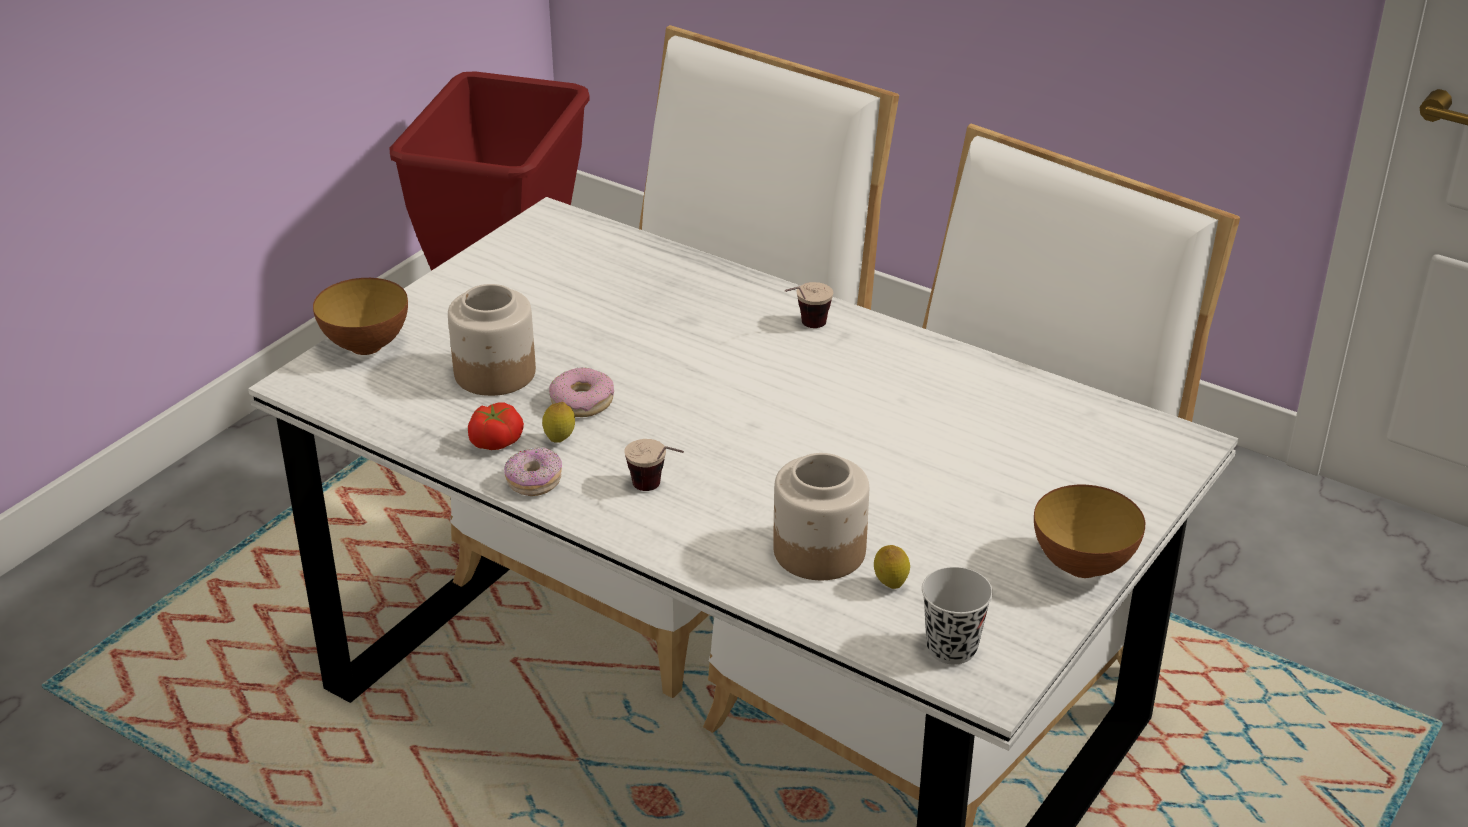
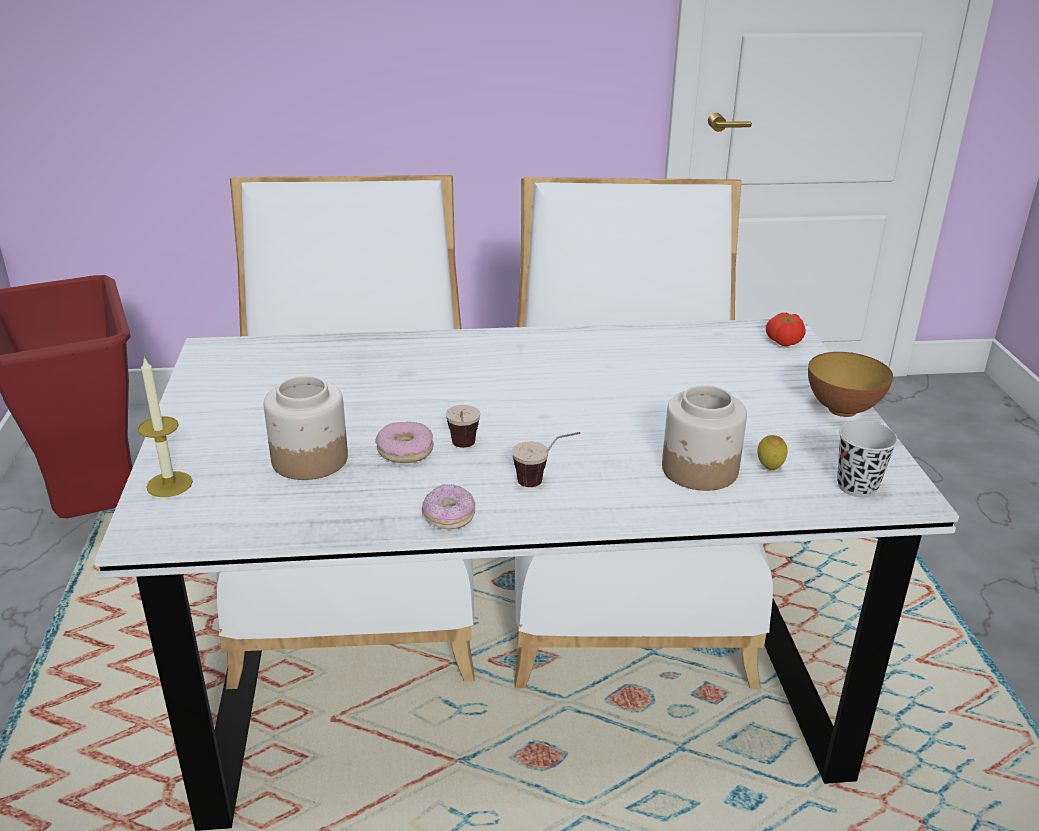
camera: 40 degrees left, 5 degrees down
(366, 346) = (169, 484): bowl -> candle
(495, 441) = (377, 503): tomato -> tomato (783, 341)
(560, 440) = (427, 482): lemon -> none
(804, 329) = (490, 351): cup -> cup (463, 450)

